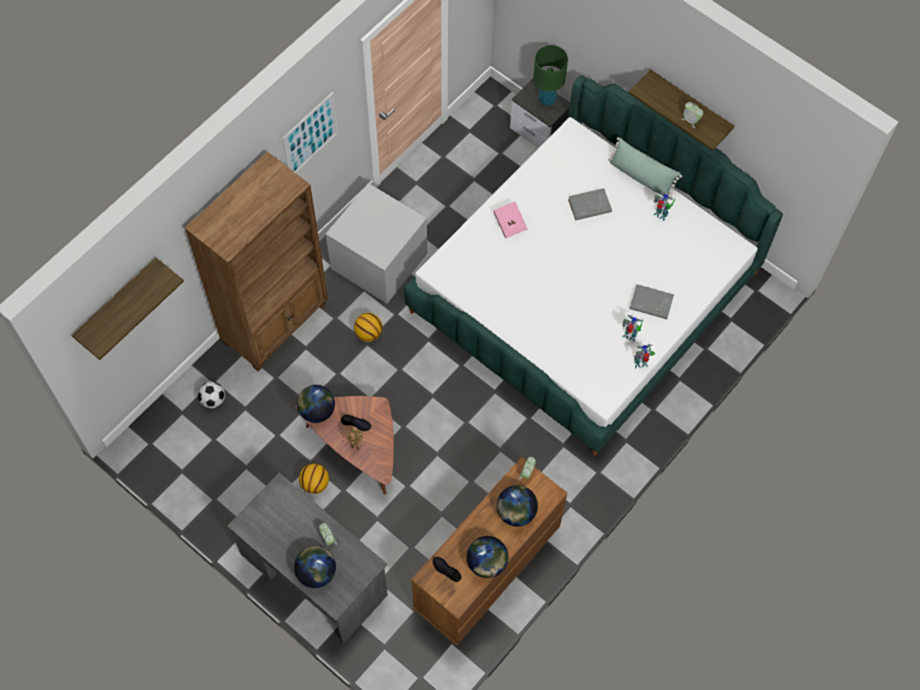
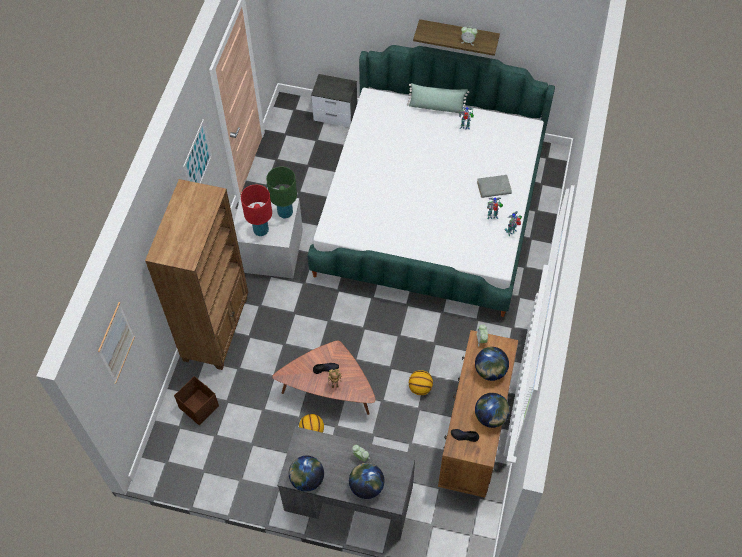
camera: 25 degrees left, 5 degrees down
(117, 303) = (116, 343): shelf -> picture
(213, 400) = (199, 406): football -> brown storage box
(316, 411) = (290, 373): globe -> globe (307, 479)
(365, 237) = (261, 230): none -> red table lamp
(368, 333) = (291, 305): basketball -> basketball (420, 387)
(510, 224) = (363, 176): pink book -> none
(546, 99) = (336, 85): green table lamp -> green table lamp (285, 213)
(589, 206) = (412, 141): grey book -> none

